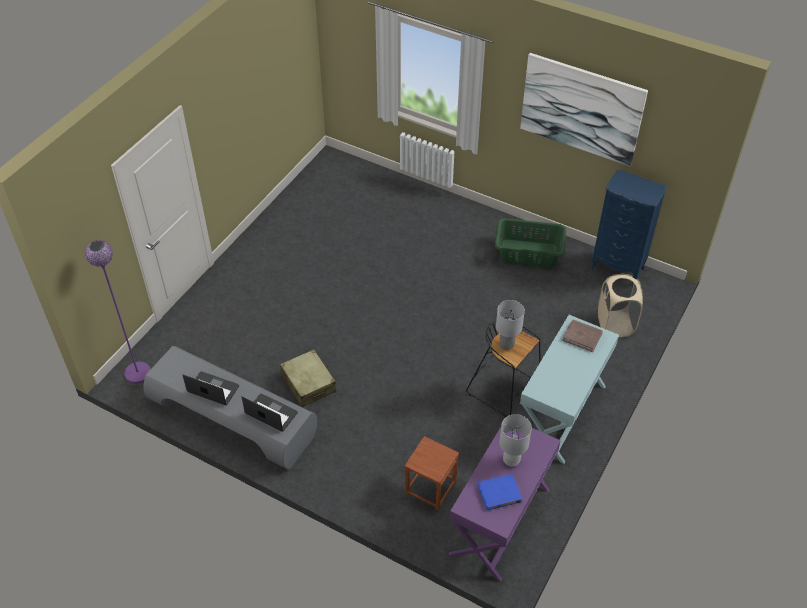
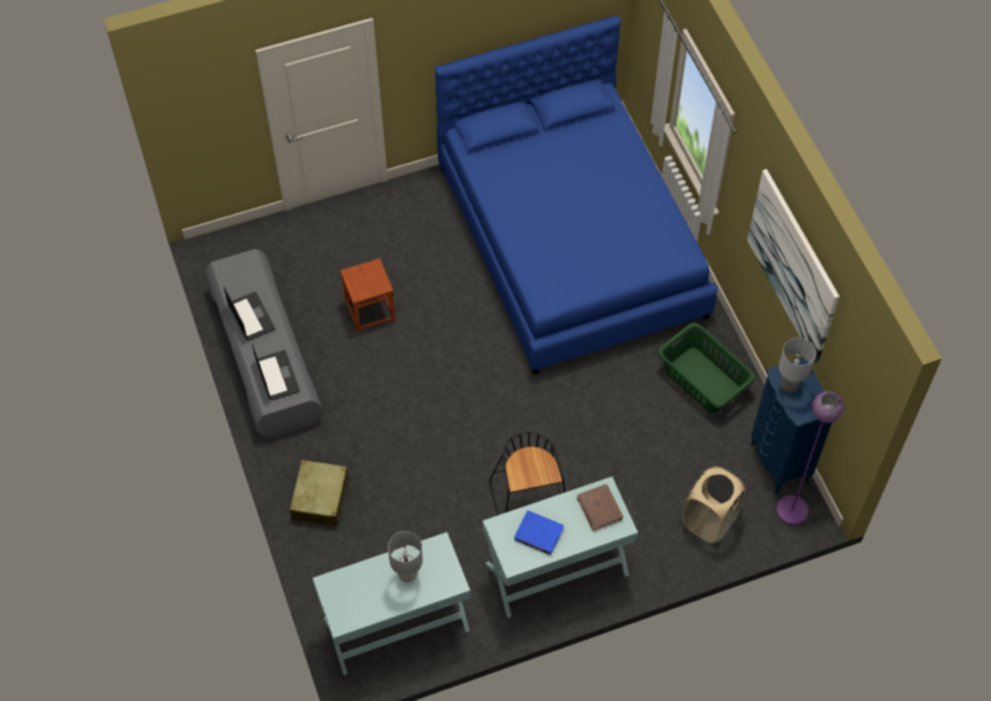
camera: 40 degrees right, 10 degrees up
(137, 373) = (225, 252): purple floor lamp -> purple floor lamp (791, 511)
(308, 383) = (358, 368): beige suitcase -> beige suitcase (320, 497)
(370, 227) = (571, 240): none -> blue bed
(430, 487) = (368, 546): brown stool -> brown stool (370, 310)
(499, 494) = (367, 595): blue book -> blue book (538, 534)
(500, 522) = (396, 624): purple desk -> turquoise desk
(506, 345) = (525, 464): grey table lamp -> grey table lamp (789, 386)

